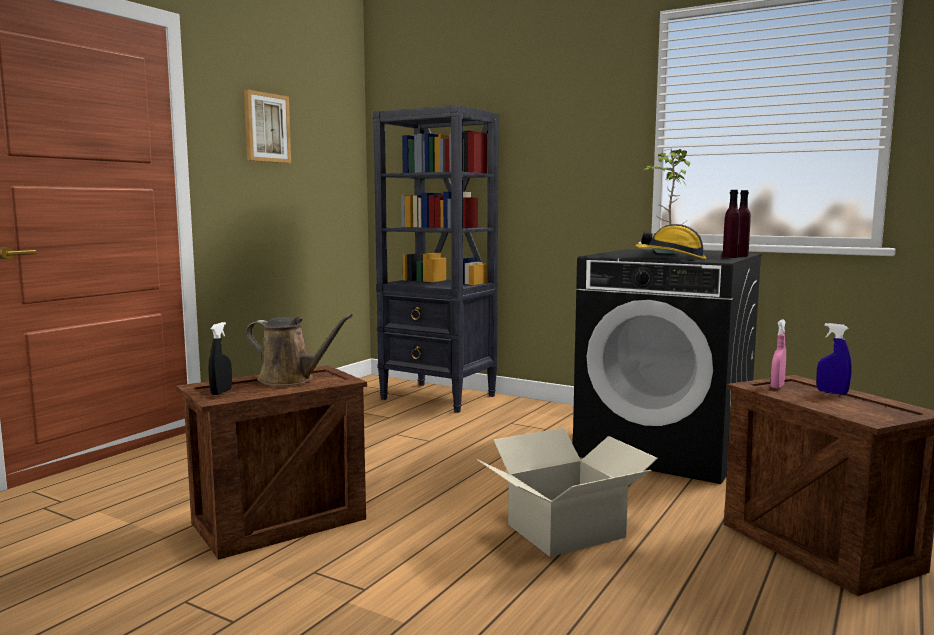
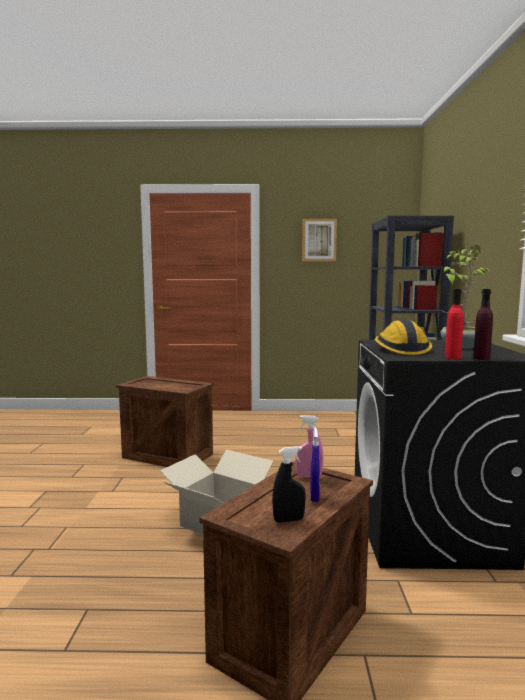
camera: 60 degrees right, 0 degrees up
(221, 392) = (141, 382): black spray bottle -> black spray bottle (288, 520)
(291, 379) = (174, 384): brown watering can -> none
(730, 257) = (452, 357): purple bottle -> red bottle

